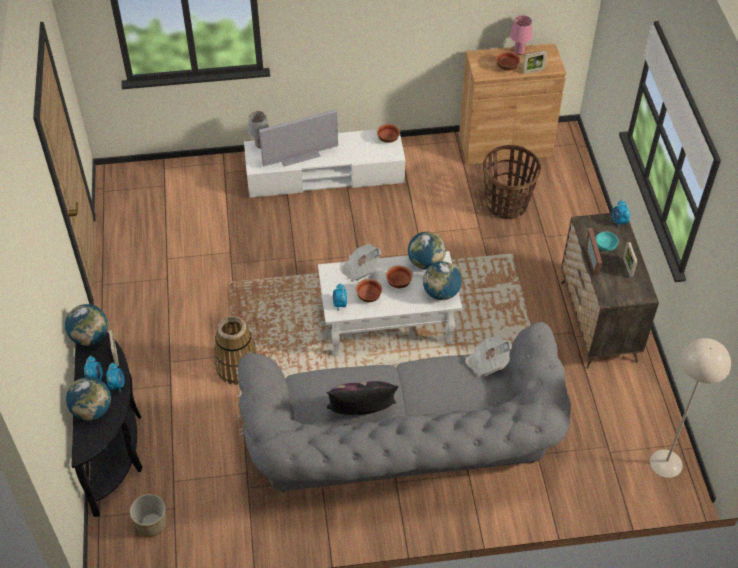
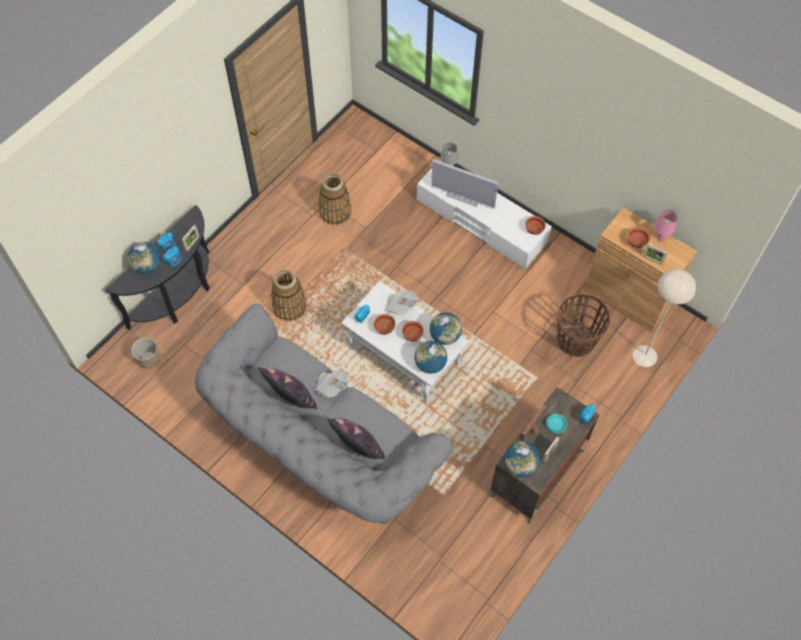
camera: 45 degrees right, 10 degrees up
(90, 337) = (192, 220): globe -> globe (520, 465)
(185, 260) = (335, 212): none -> basket
(468, 401) = (358, 447): none -> pillow
(487, 362) = (398, 434): newspaper -> newspaper (331, 386)
(666, 463) = (464, 601): beige floor lamp -> beige floor lamp (644, 356)

